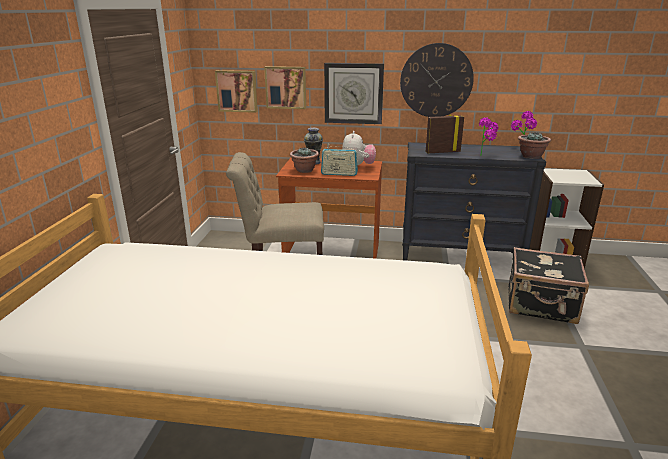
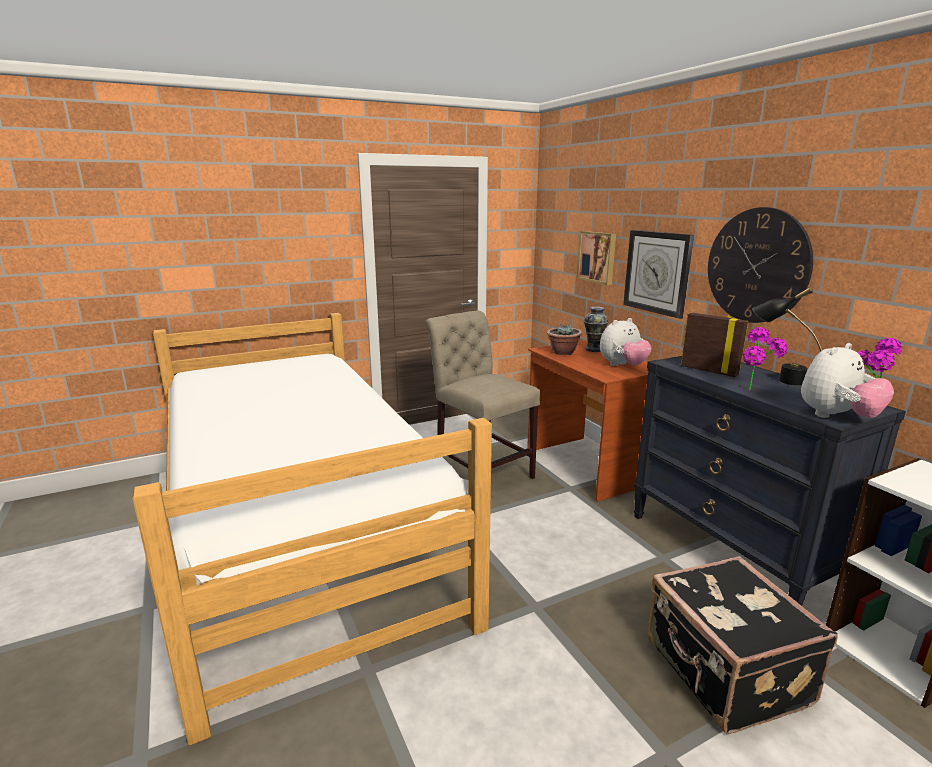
camera: 55 degrees right, 5 degrees down
(237, 91) = (561, 256): picture -> none
(339, 174) = (584, 365): radio -> none
(471, 147) = (779, 379): none -> black table lamp
(531, 156) = (836, 417): potted plant -> plush toy

